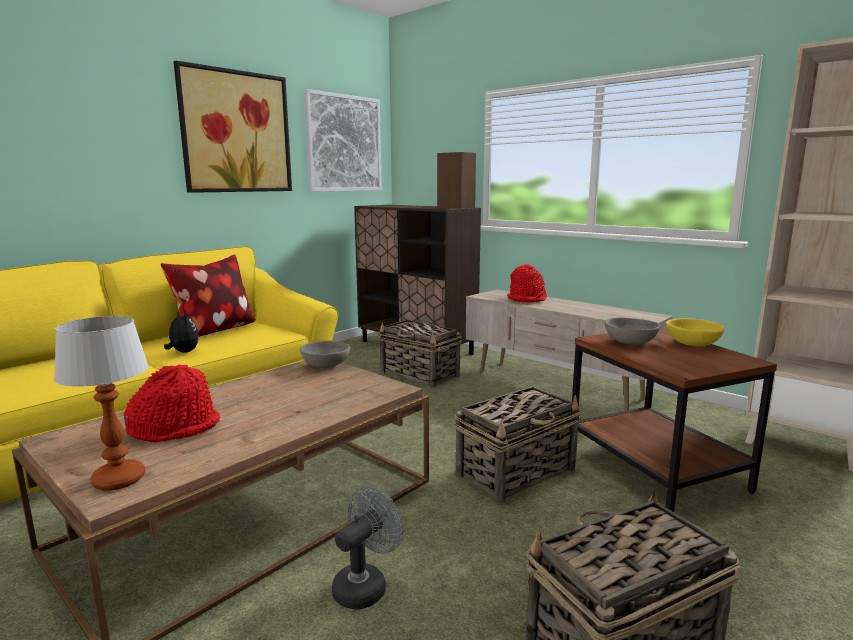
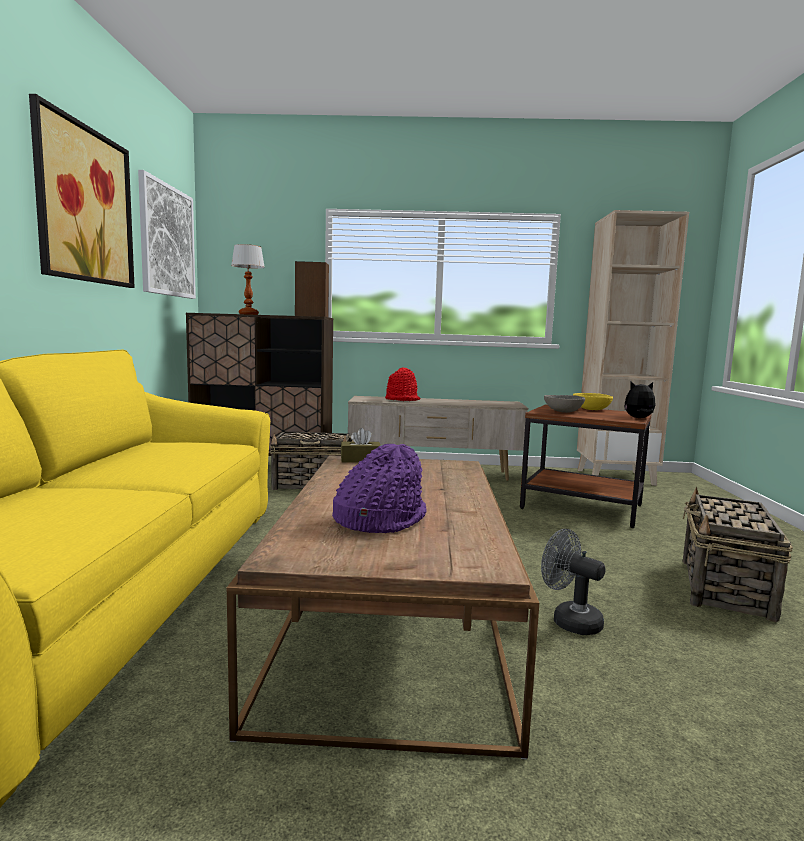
camera: 40 degrees left, 5 degrees down
(120, 479) = (460, 558): table lamp -> table lamp (248, 314)
(175, 428) = (379, 520): red hat -> purple hat
(183, 352) = (168, 473): plush toy -> plush toy (638, 418)
(214, 331) = (146, 452): pillow -> none
(326, 365) = (360, 460): grey bowl -> brown tissue box
(365, 585) = (569, 620): grey fan -> grey fan turned 45 degrees counterclockwise
(517, 472) = (517, 529): basket -> none

